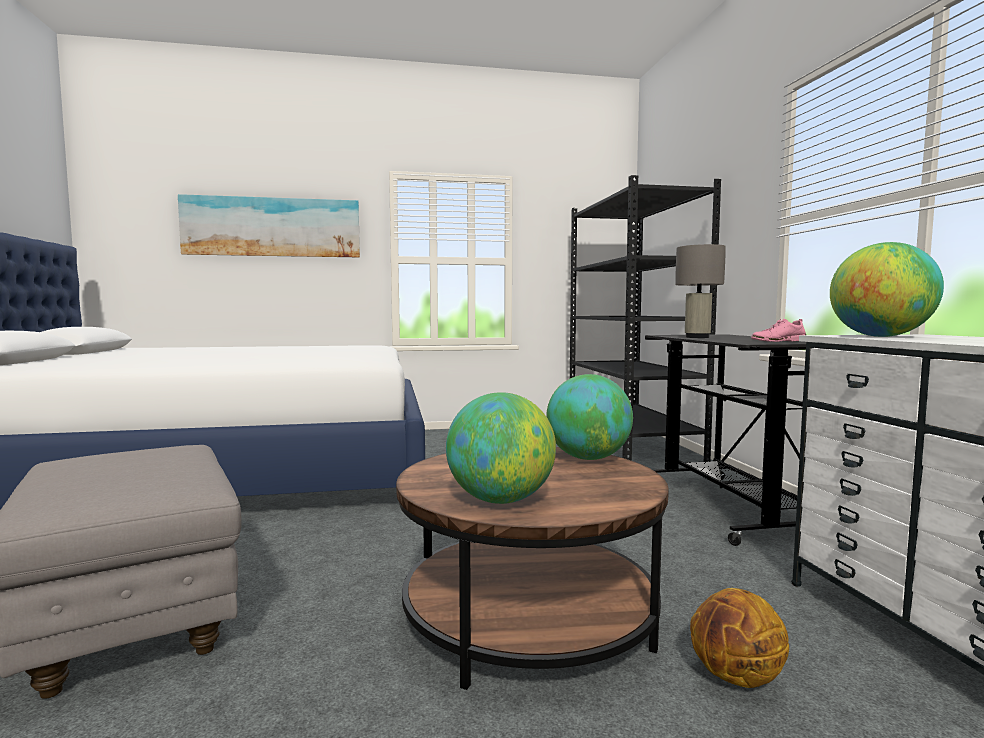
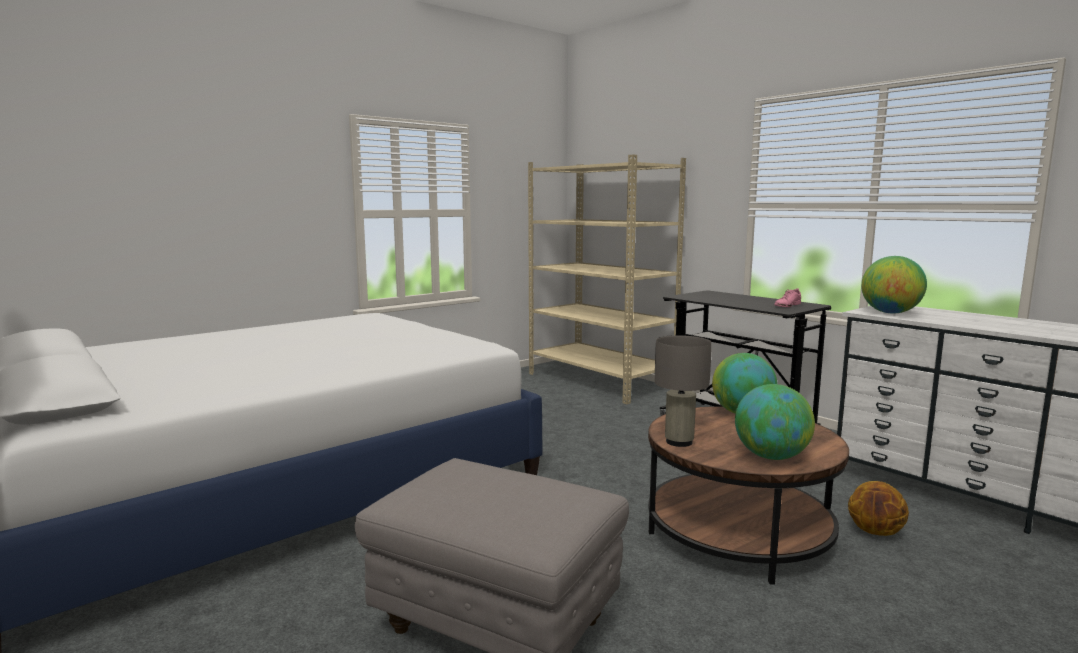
camera: 30 degrees left, 5 degrees up
(272, 227) = (218, 178): picture -> none
(631, 444) = (599, 381): black bookcase -> beige bookcase
(697, 337) = (719, 301): grey table lamp -> grey table lamp (679, 442)

